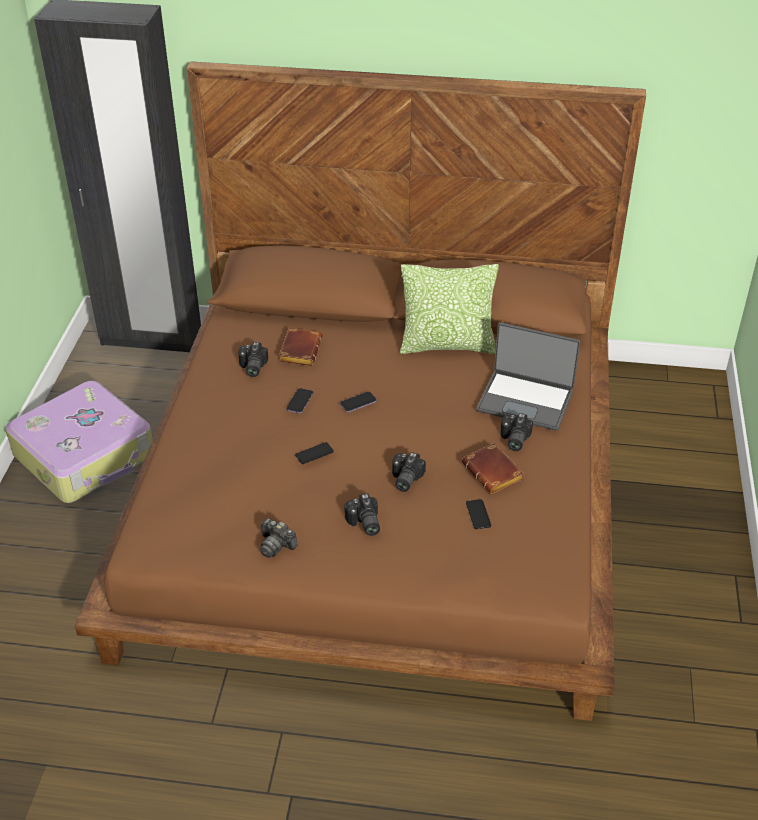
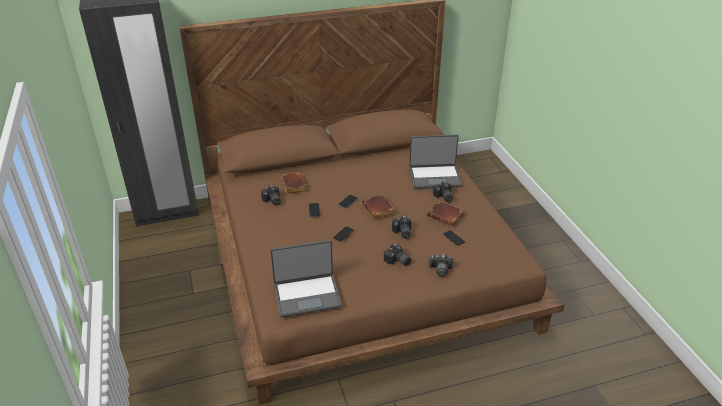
camera: 25 degrees left, 5 degrees down
(86, 455) = (168, 290): suitcase -> none
(197, 532) = (307, 295): none -> laptop
(276, 545) = (357, 288): camera -> camera (440, 269)
(397, 430) = (379, 209): none -> brown book
(447, 345) = (373, 161): pillow -> none

